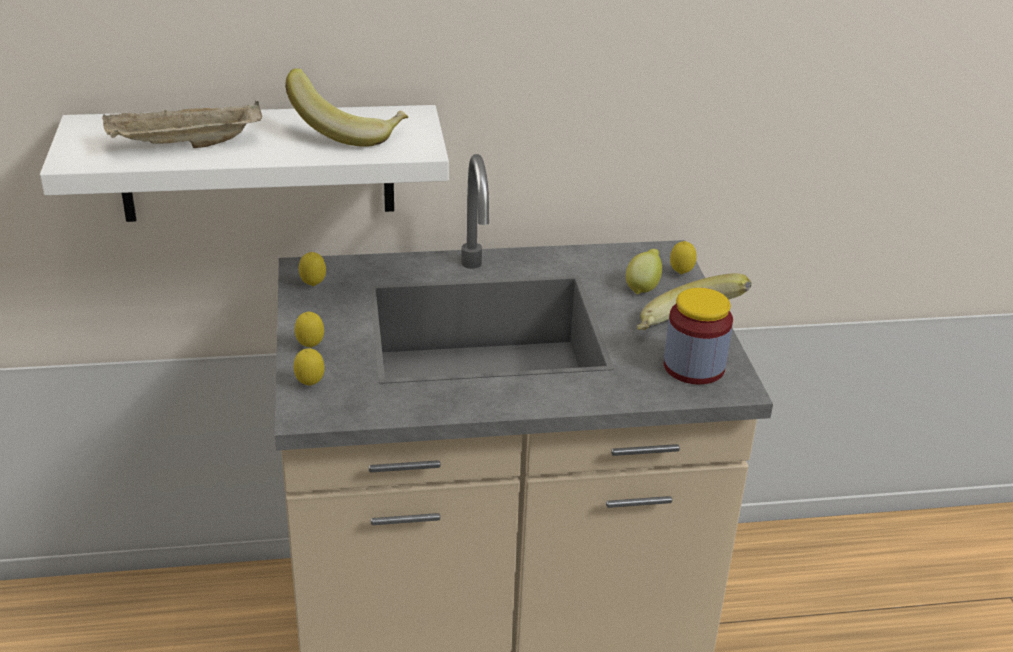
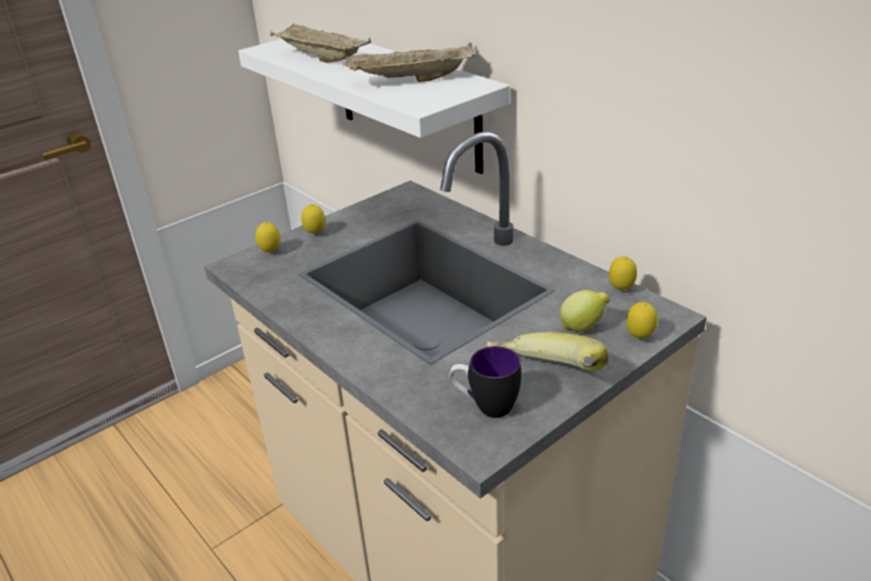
camera: 60 degrees right, 0 degrees up
(313, 285) = (390, 203): lemon -> lemon (621, 290)
(348, 133) = (410, 81): banana -> beige tray
(694, 367) = (485, 406): jar -> mug

